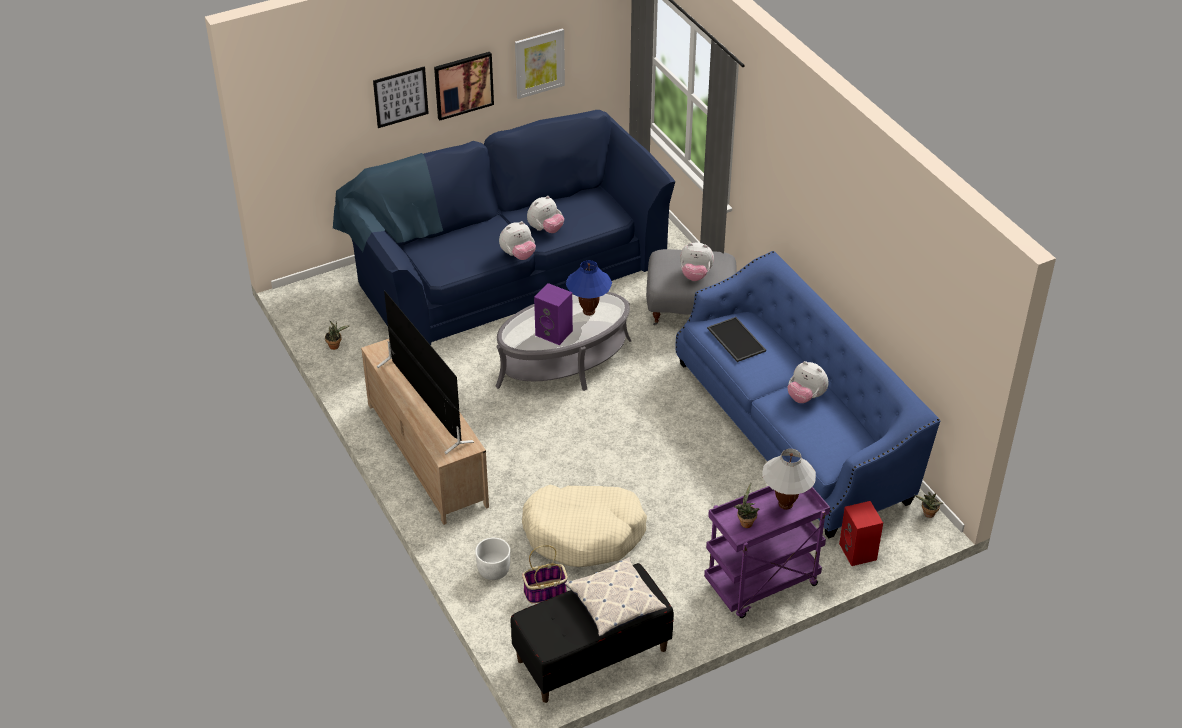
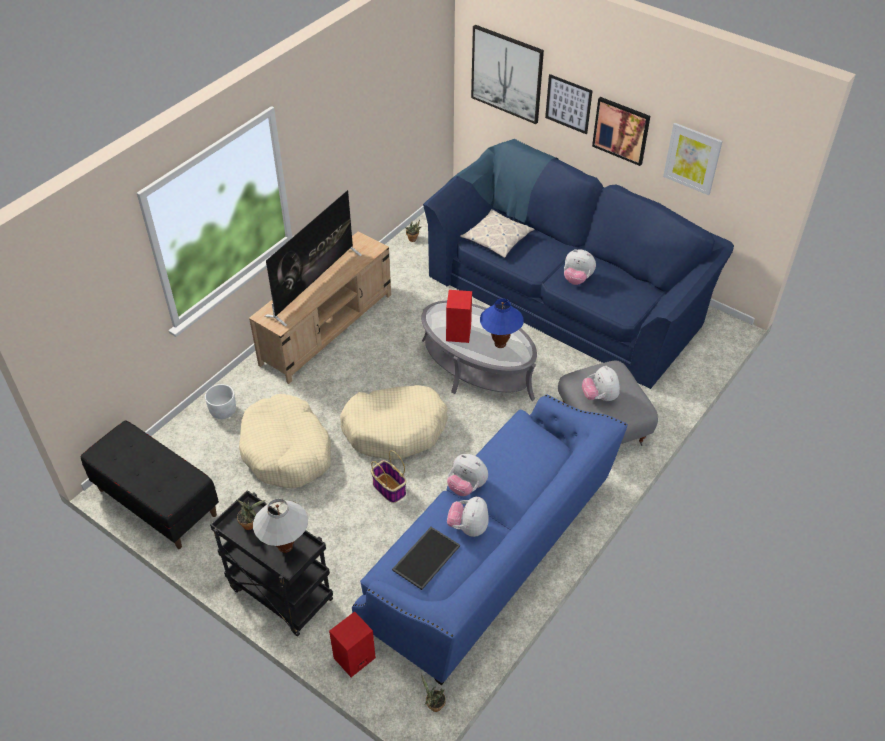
camera: 65 degrees right, 5 degrees up
(321, 113) = (507, 74): none -> picture
(518, 255) = (531, 275): plush toy -> plush toy (467, 486)
(544, 592) = (212, 449): basket -> basket (388, 488)
(555, 333) = (459, 333): purple speaker -> red speaker
(606, 445) = (395, 429): none -> beige dog bed
(614, 602) = (159, 477): pillow -> pillow (497, 238)
(735, 339) = (515, 449): tray -> tray (426, 557)
(761, 585) = (279, 593): purple cart -> black cart

